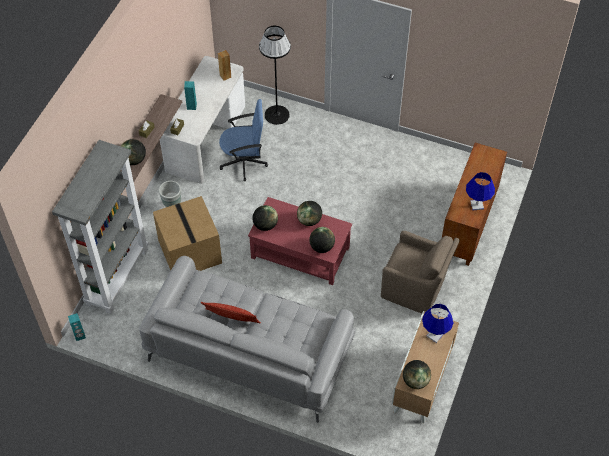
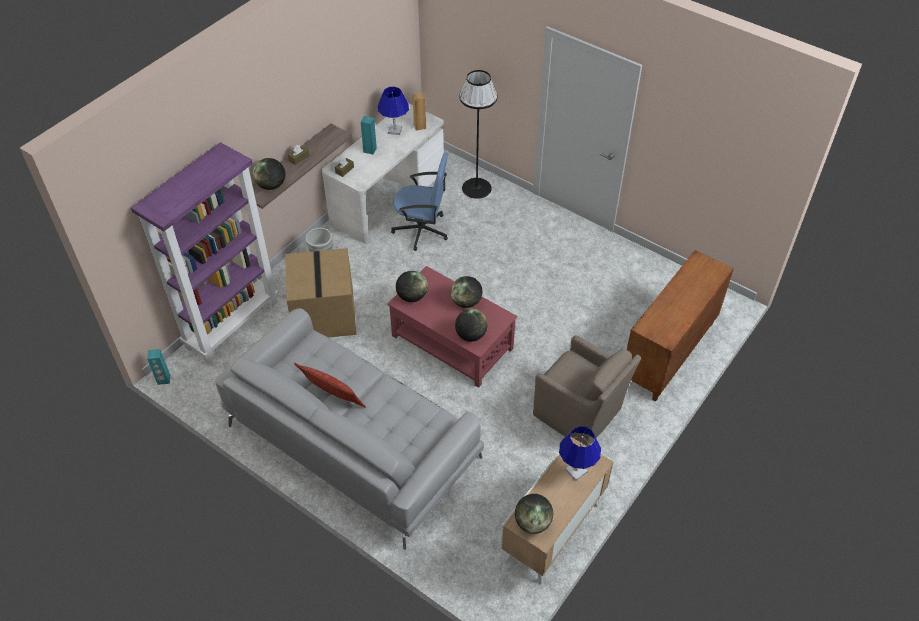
camera: 15 degrees right, 5 degrees down
(117, 276) = (232, 323): grey bookcase -> purple bookcase
(476, 205) = (676, 322): blue table lamp -> blue table lamp (394, 130)

